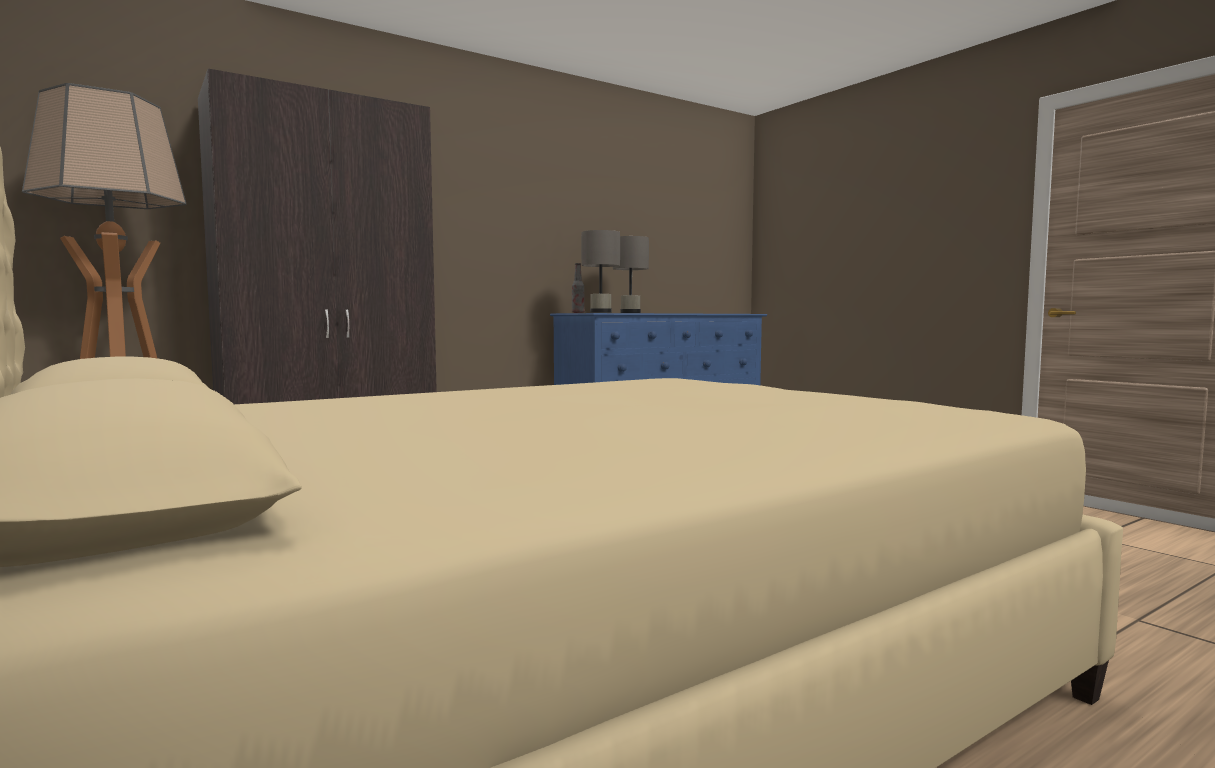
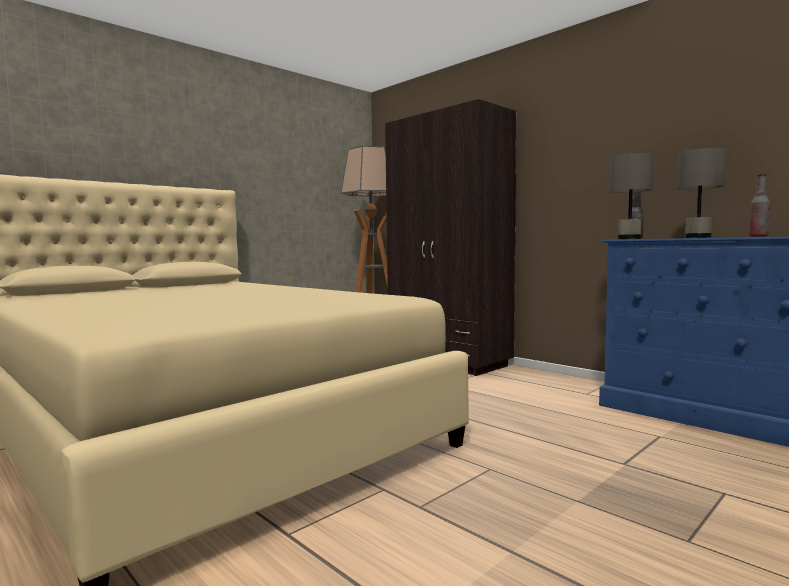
camera: 80 degrees right, 0 degrees up
(687, 313) = (758, 236): none -> bottle

